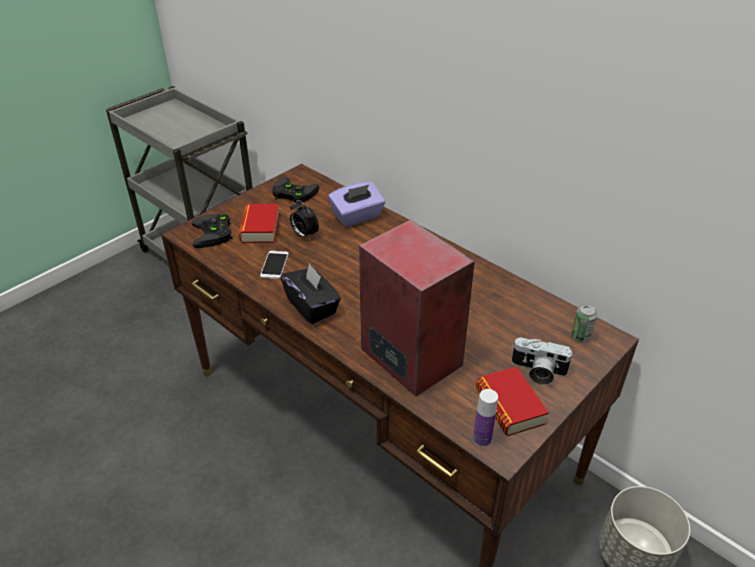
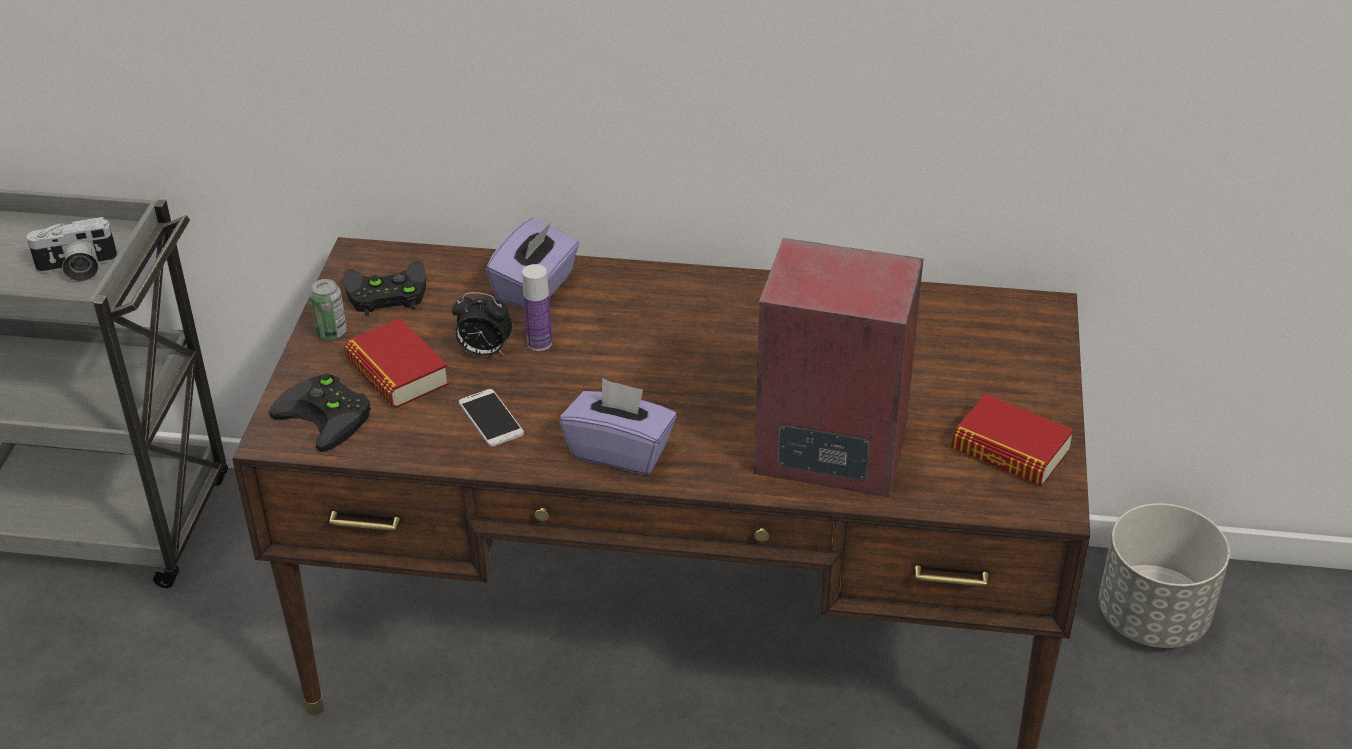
camera: 35 degrees left, 0 degrees up
(312, 306) = (620, 451): black tissue box -> purple tissue box
(482, 439) = (1017, 505): bottle -> bottle (539, 343)
(537, 372) = (1002, 391): camera -> camera (77, 269)
(580, 337) = (1009, 323): can -> can (331, 333)

